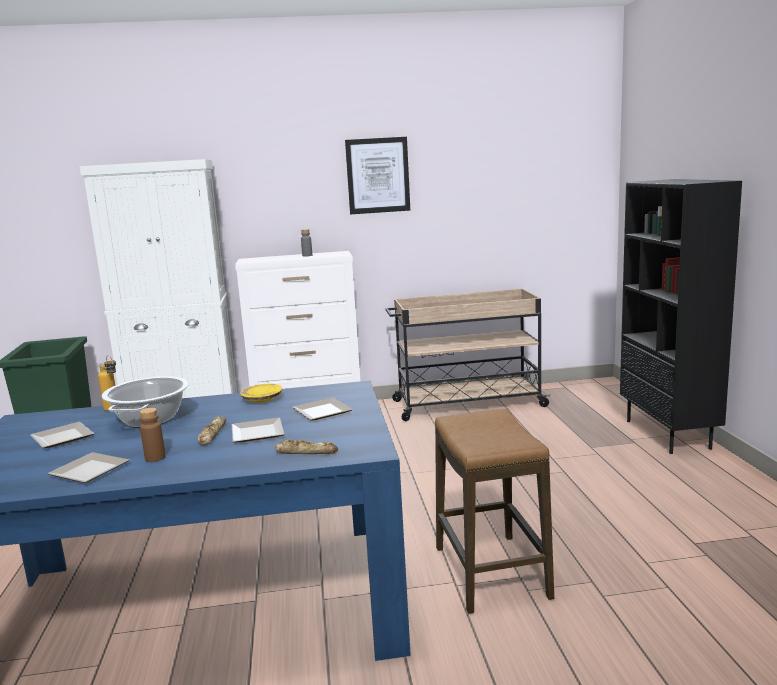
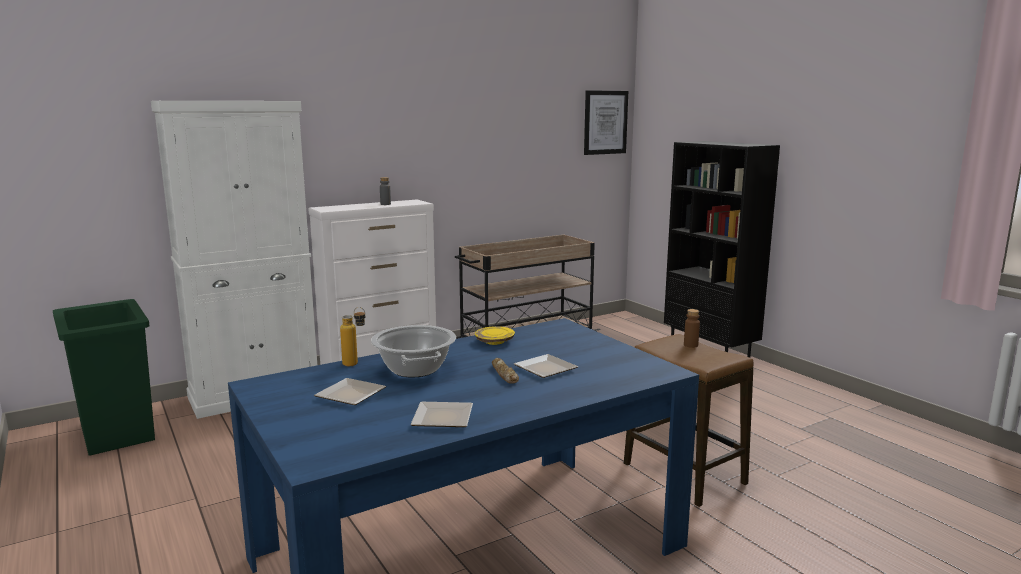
camera: 25 degrees left, 0 degrees up
(155, 458) = (487, 399): brown bottle -> brown bottle (690, 345)
(306, 452) = (617, 378): bread -> none
(323, 411) = (571, 346): plate -> none
(378, 175) = (443, 126): picture -> picture (605, 122)

